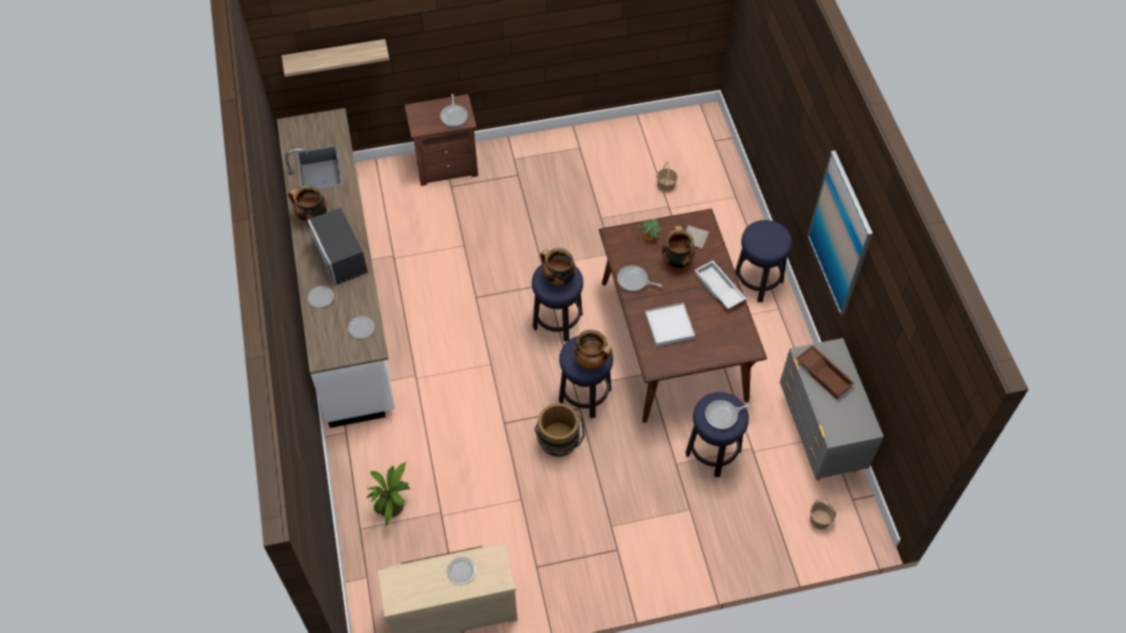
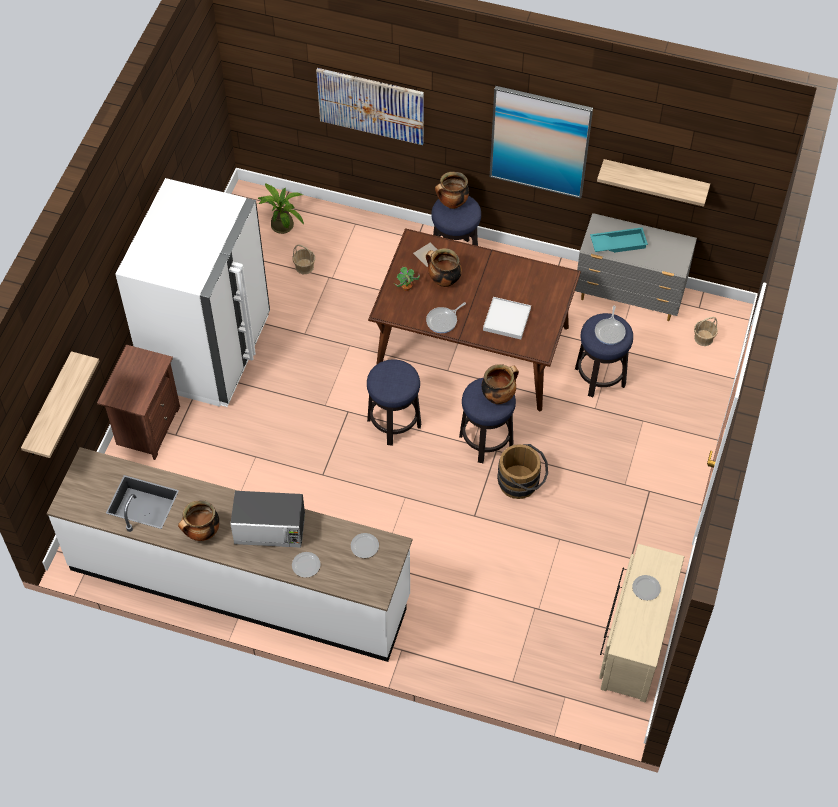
camera: 60 degrees left, 0 degrees up
(393, 504) = (504, 642): potted plant -> potted plant (281, 223)
(454, 116) = (145, 368): frying pan -> none
(541, 167) = (209, 350): none -> white fridge
(558, 279) = (395, 378): cooking pot -> cooking pot (452, 203)
(718, 288) = (491, 267): white tray -> none
(780, 100) = (371, 105): none -> picture
(824, 374) = (618, 243): brown tray -> turquoise tray
(881, 350) = (655, 180): none -> shelf

